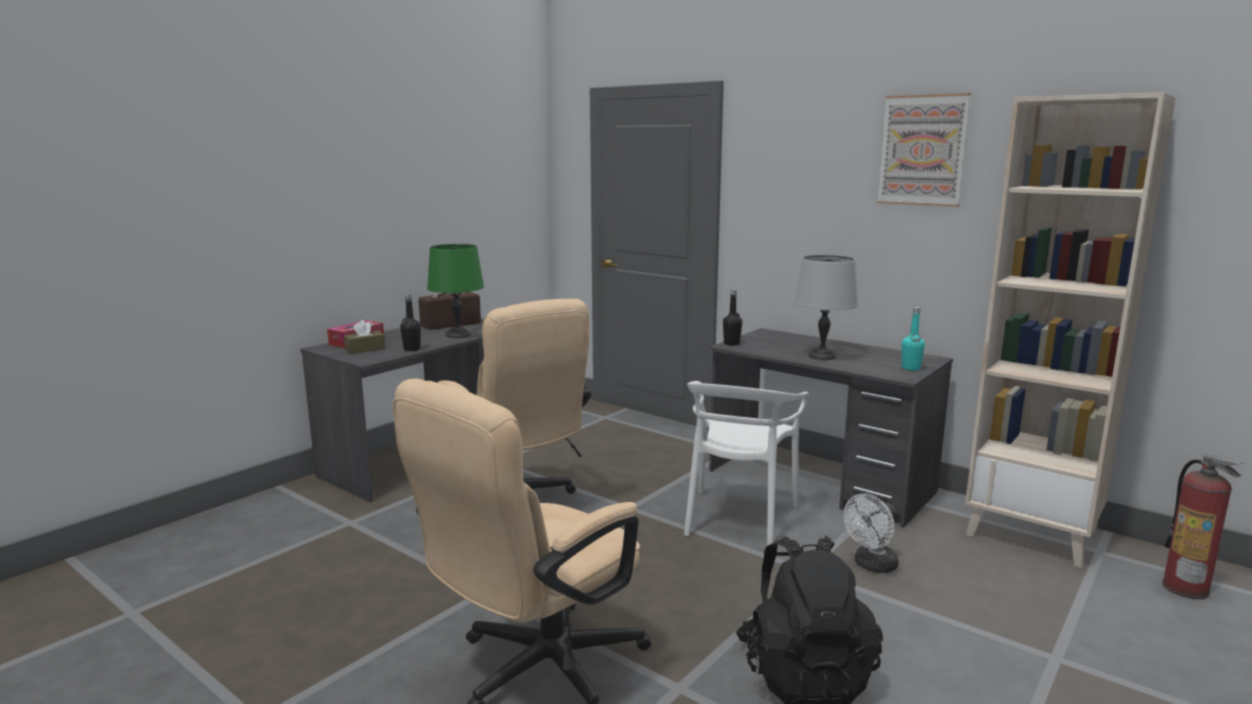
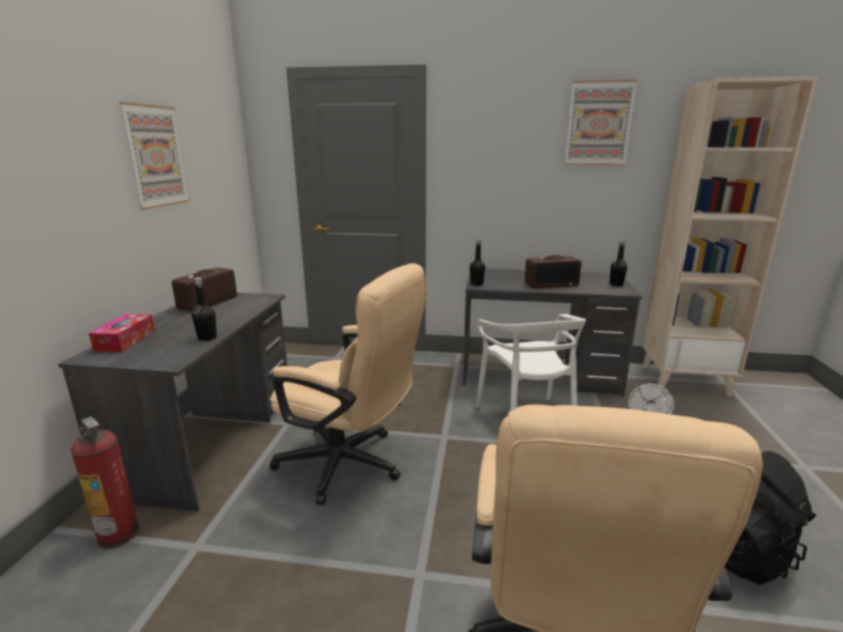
camera: 30 degrees left, 5 degrees up
(365, 349) = (150, 348): brown tissue box -> none
(428, 182) = (155, 156): none -> picture
(457, 335) = (233, 313): green table lamp -> none
(822, 356) = (551, 284): grey table lamp -> radio
(910, 368) = (616, 284): turquoise bottle -> black bottle
(1186, 588) = (784, 394): fire extinguisher -> fire extinguisher (119, 533)

